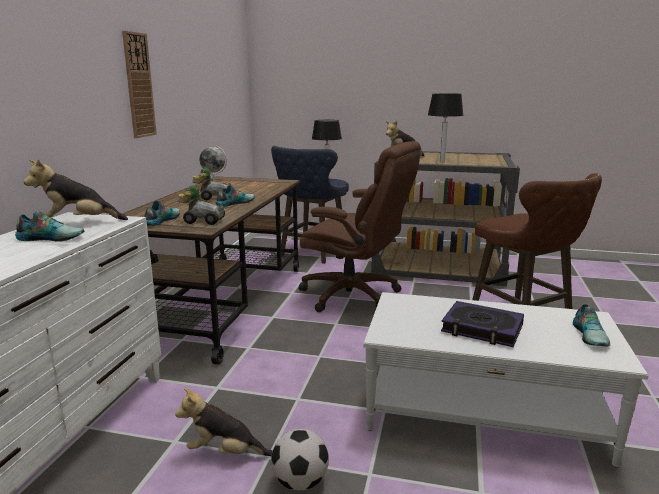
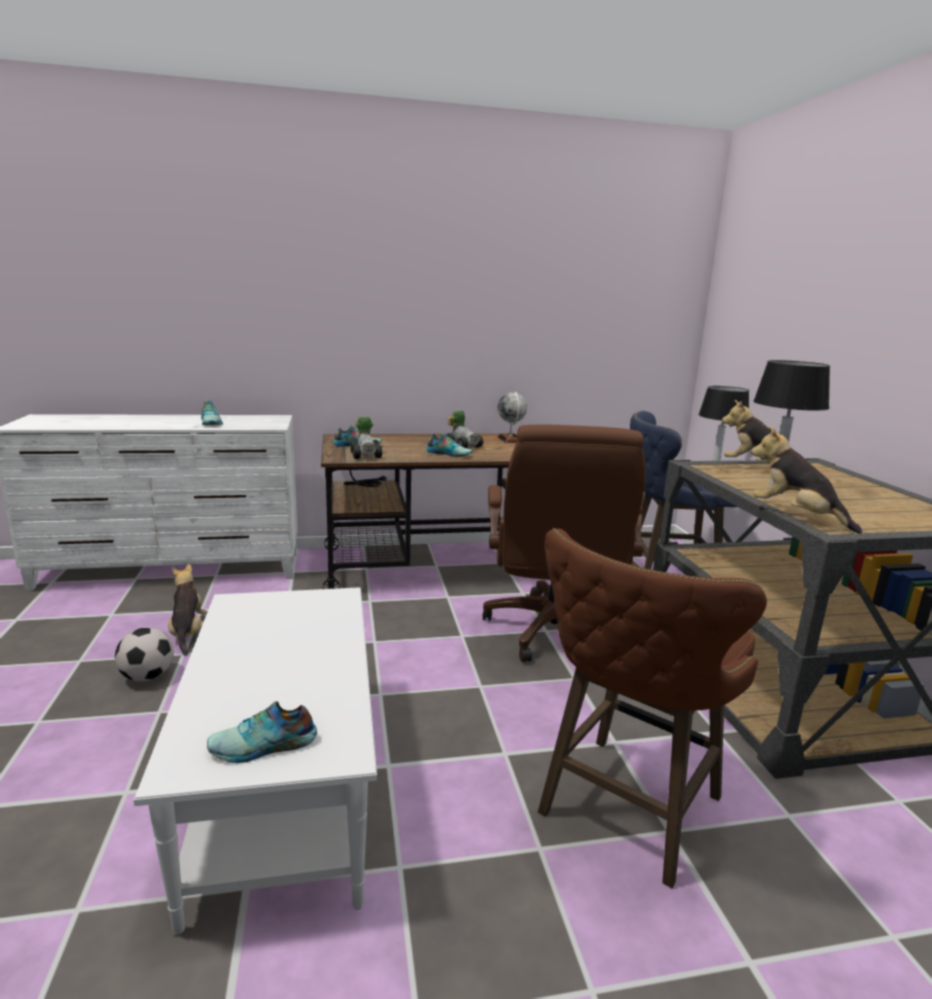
camera: 65 degrees right, 0 degrees up
(78, 223) = (257, 421): plush toy -> plush toy (796, 516)
(139, 85) = (428, 316): wall clock -> none
(482, 329) = (264, 656): book -> none

